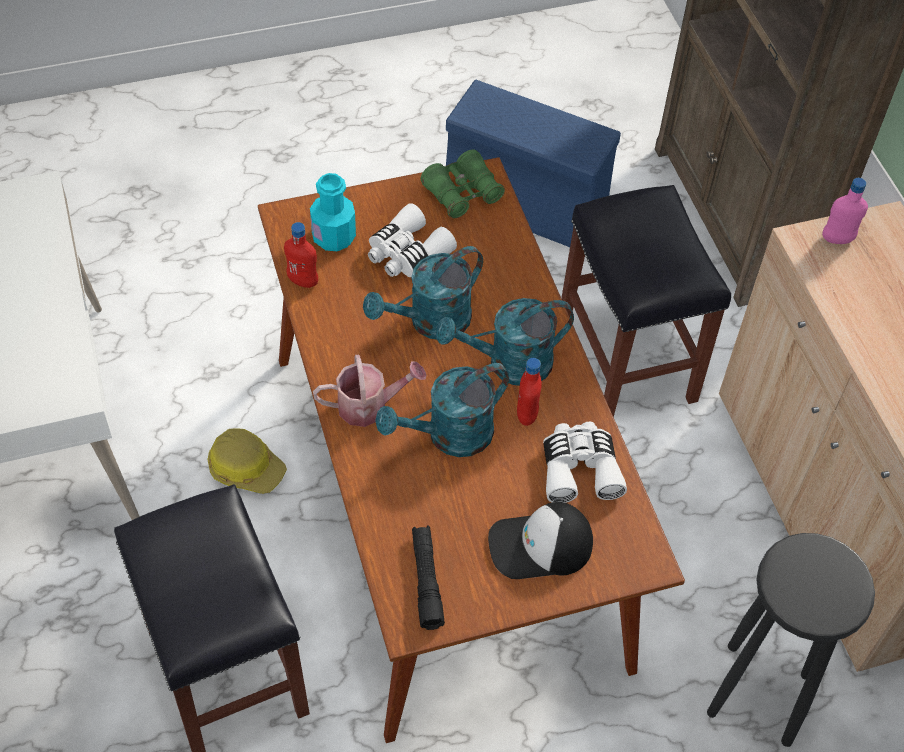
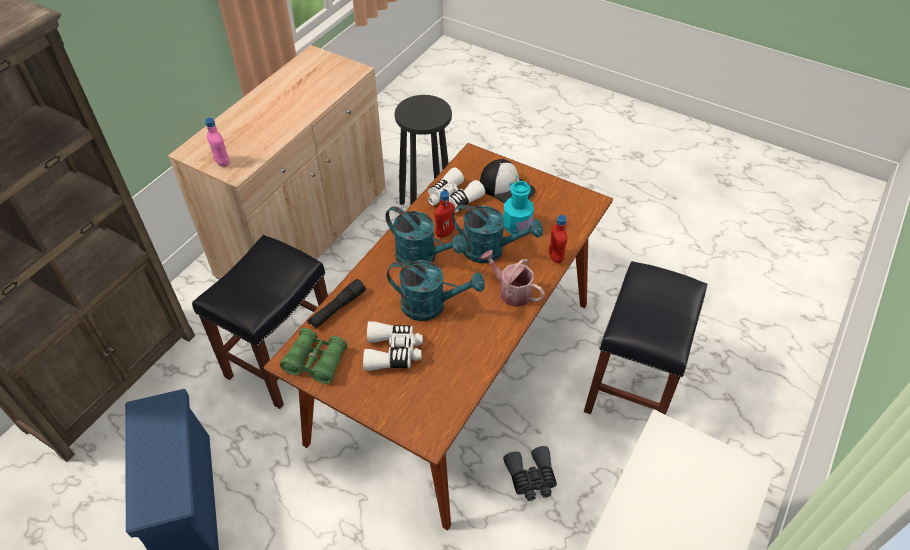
camera: 130 degrees left, 5 degrees down
(246, 467) = (531, 478): hard hat -> grey binoculars
(303, 281) = (468, 384): red bottle -> red bottle (555, 257)
(334, 237) = (419, 397): turquoise bottle -> turquoise bottle (517, 226)
(426, 581) = (568, 210): black flashlight -> black flashlight (337, 308)

